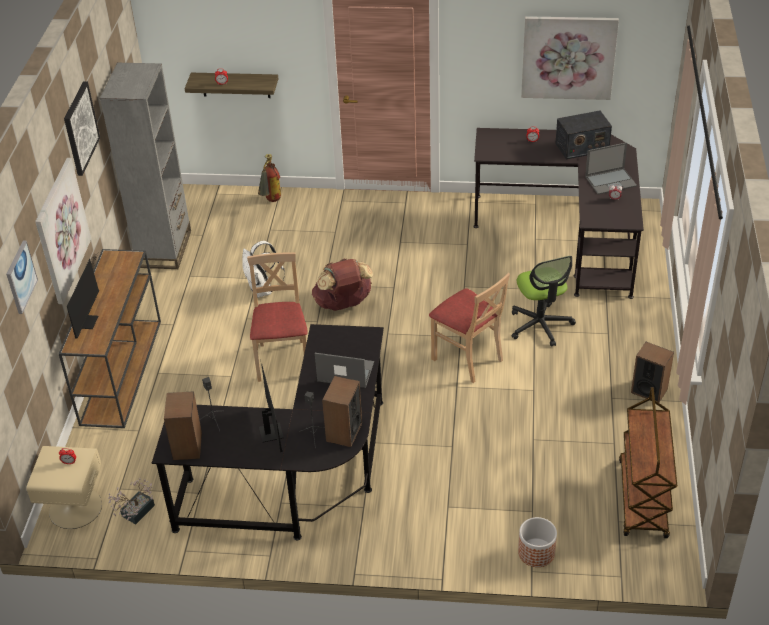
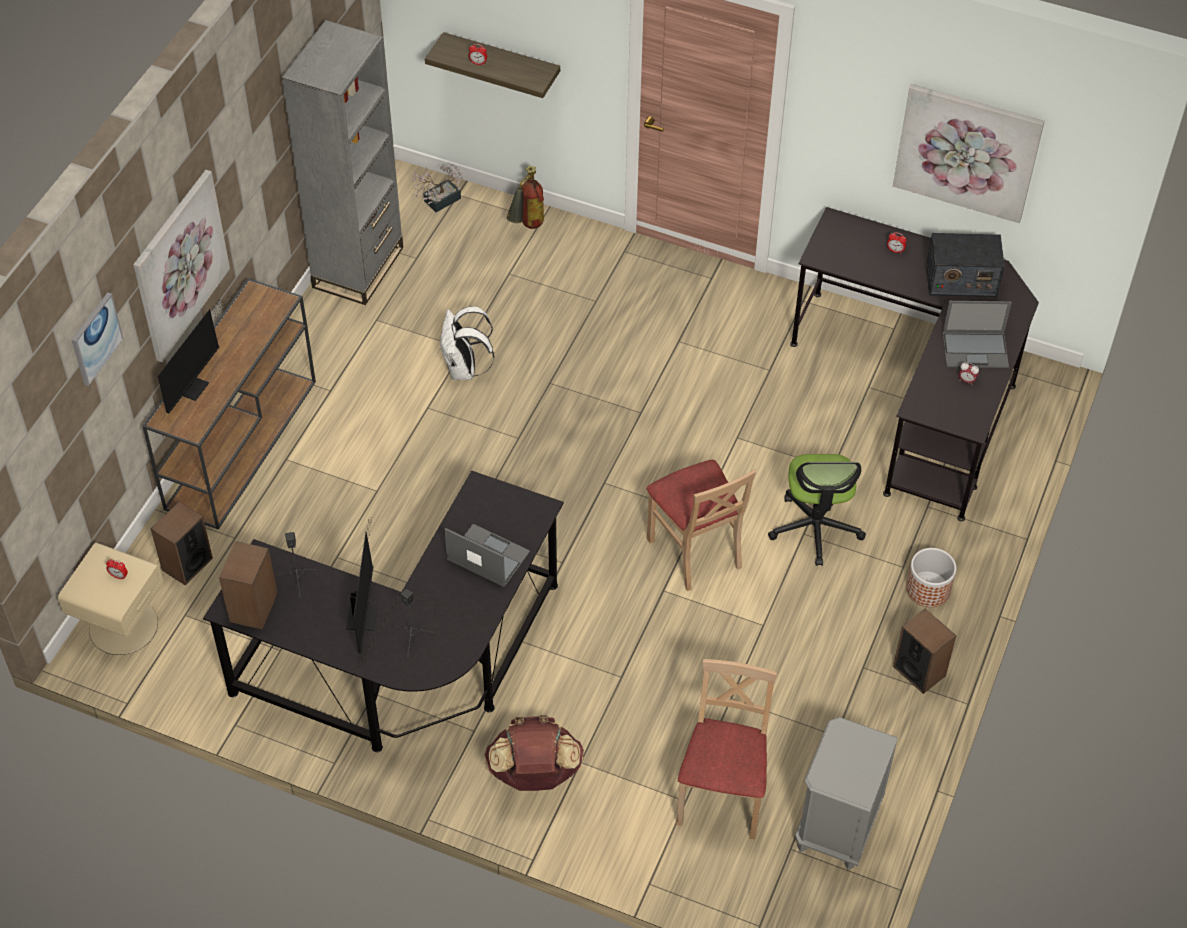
camera: 15 degrees right, 10 degrees up
(80, 128) = (238, 124): picture -> none
(135, 513) = (192, 655): potted plant -> potted plant (438, 201)
(283, 360) = (451, 486): beige chair -> beige chair (722, 796)
(343, 304) = (563, 420): brown backpack -> brown backpack (534, 774)
(344, 432) = (451, 644): speaker -> speaker (187, 564)
(536, 553) = (666, 860): planter -> planter (928, 589)
(643, 499) = (837, 827): brown cart -> grey nightstand

